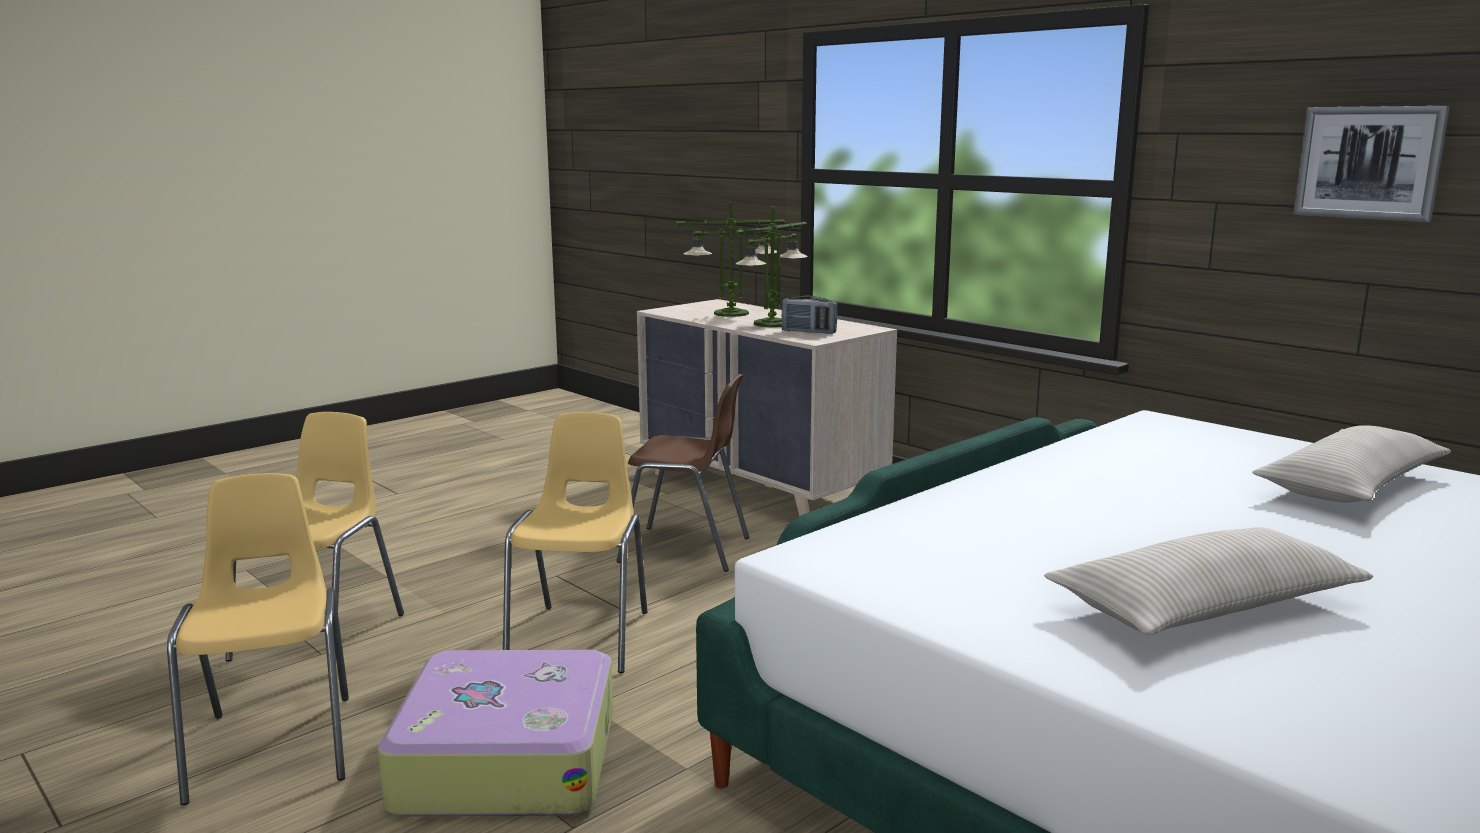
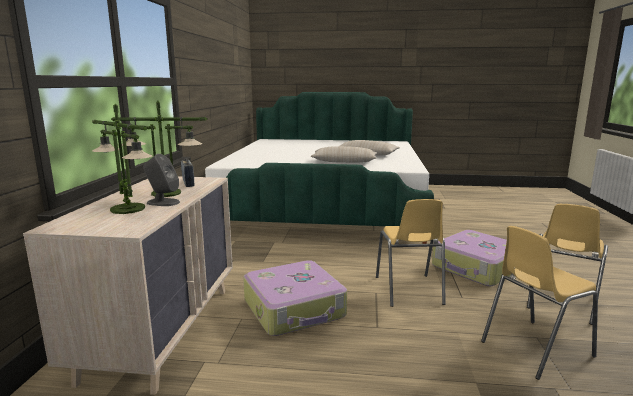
camera: 130 degrees left, 0 degrees up
(582, 637) = (408, 290): yellow chair -> yellow chair turned 60 degrees counterclockwise
(686, 550) = (295, 309): brown chair -> suitcase
(732, 320) = (163, 202): none -> grey speaker
(1350, 486) = (267, 153): beige pillow -> beige pillow (344, 162)
(1368, 163) = (207, 70): picture -> none

